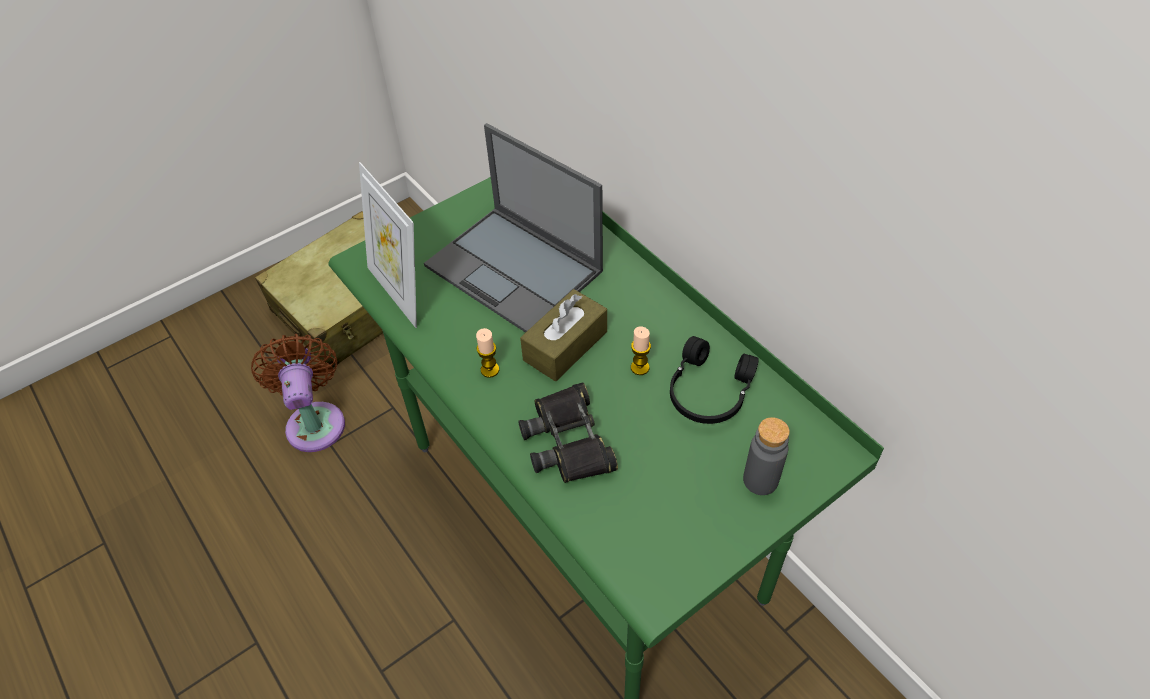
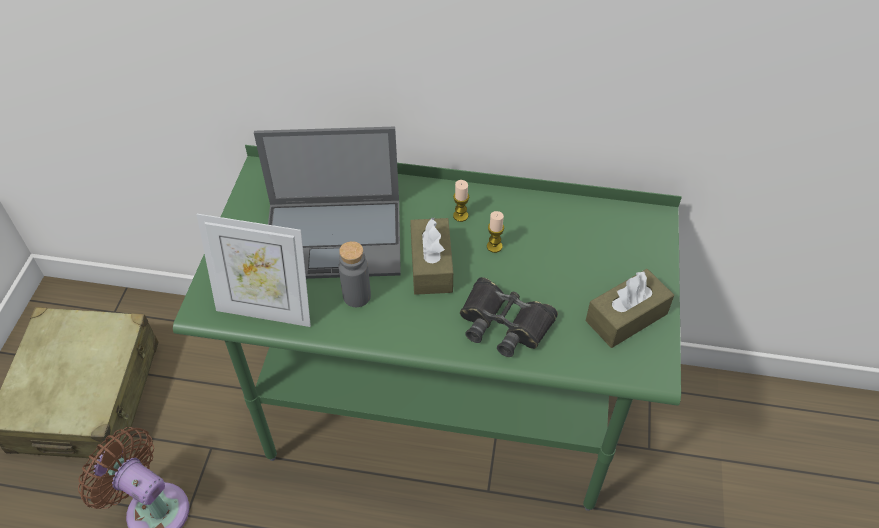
camera: 45 degrees left, 0 degrees up
(490, 370) = (399, 316): candle -> candle (460, 216)
(688, 523) = (626, 317): none -> brown tissue box
(708, 391) = (550, 232): black headphones -> none
(760, 480) = (635, 263): grey bottle -> grey bottle (357, 296)

